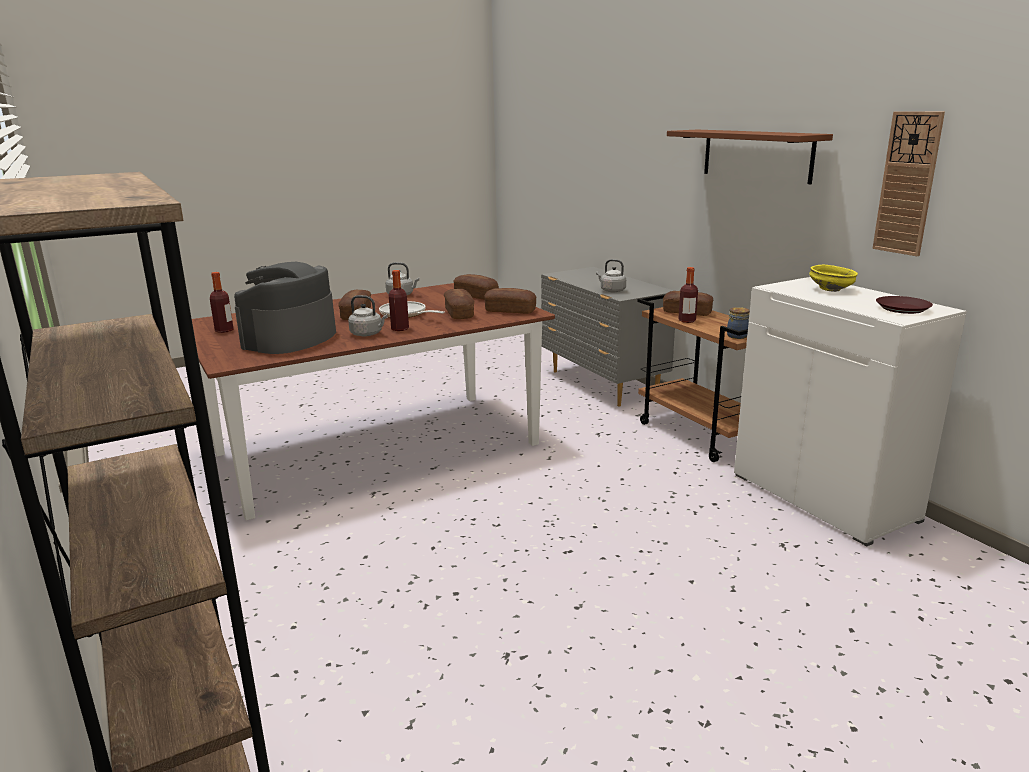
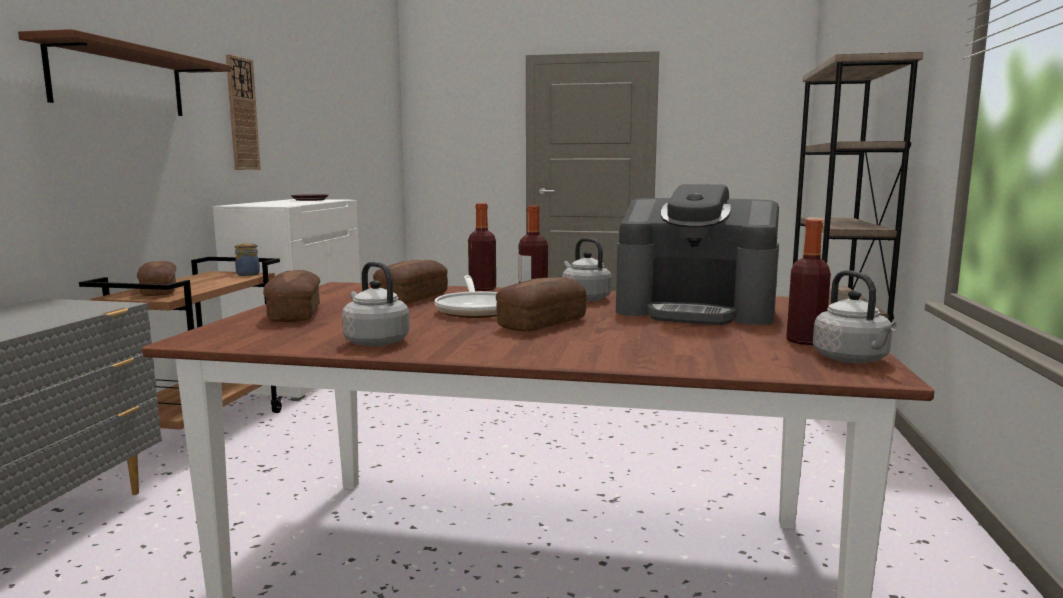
camera: 140 degrees left, 10 degrees down
(290, 339) = (696, 310): coffee machine -> coffee machine turned 45 degrees clockwise
(510, 311) = (352, 290): bread -> none
(611, 290) = (69, 313): grey kettle -> grey kettle (853, 360)
(687, 321) = (204, 287): bottle -> bottle (482, 289)
(831, 290) = (269, 203): yellow bowl -> none

